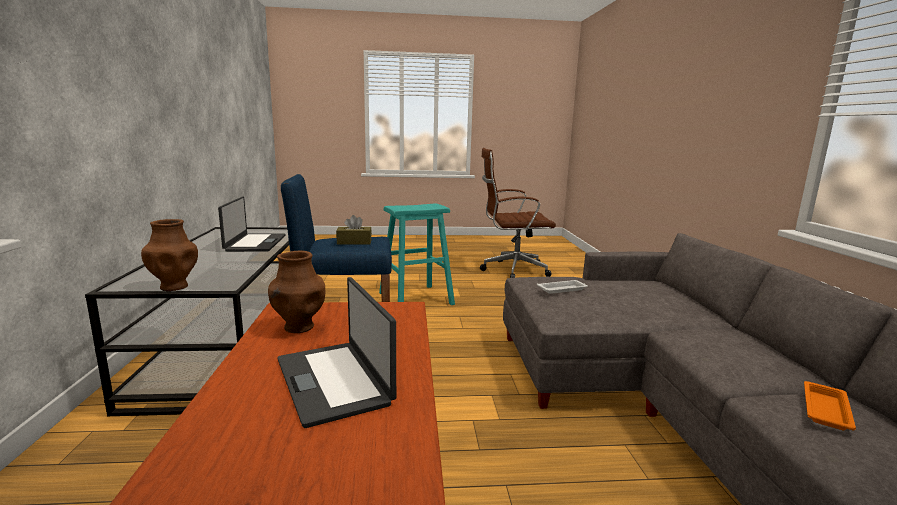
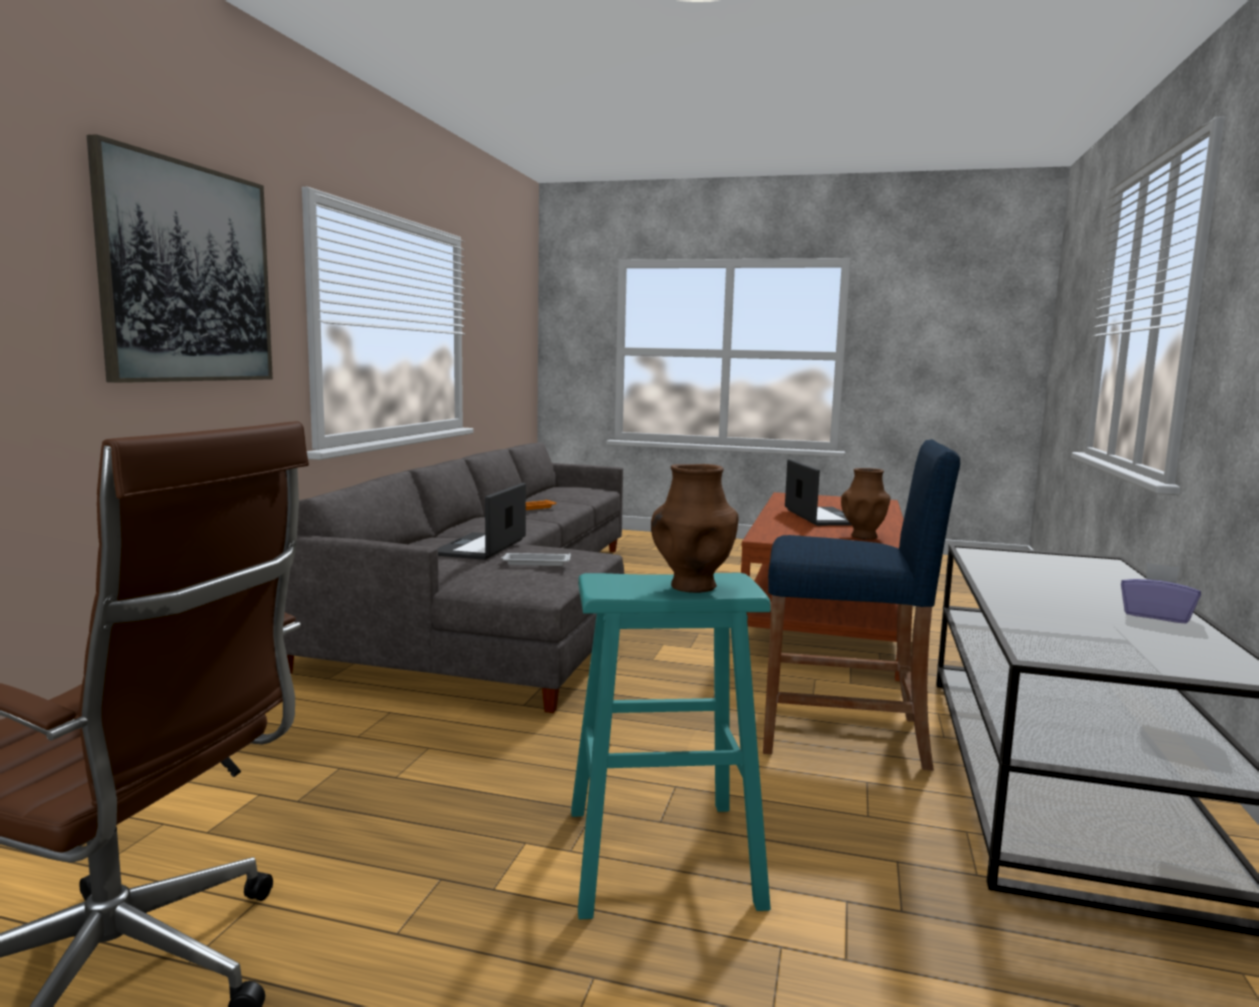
camera: 160 degrees left, 5 degrees down
(174, 286) = (1034, 554): brown vase -> brown vase (693, 587)
(201, 247) = (1156, 615): none -> purple tissue box
(255, 243) = (1059, 616): laptop -> laptop (481, 547)
(354, 242) = (831, 541): brown tissue box -> none
(731, 96) = (188, 274): none -> picture

